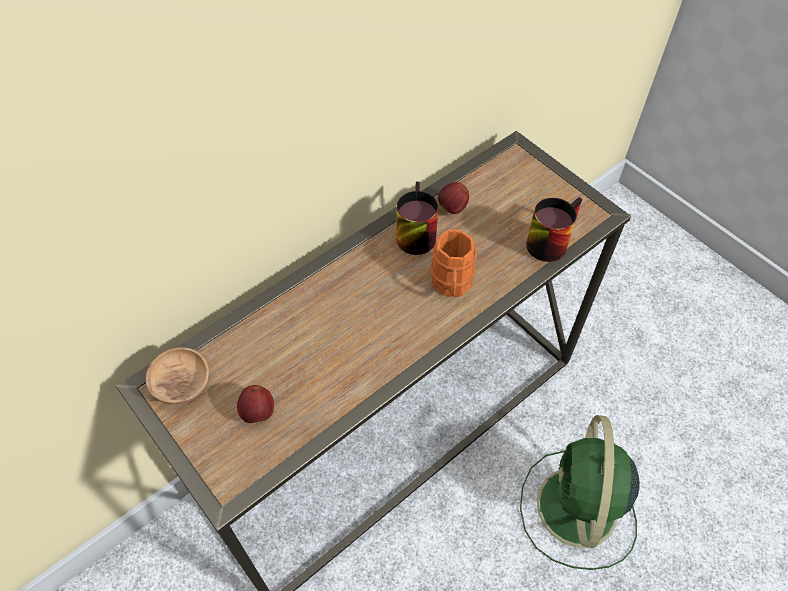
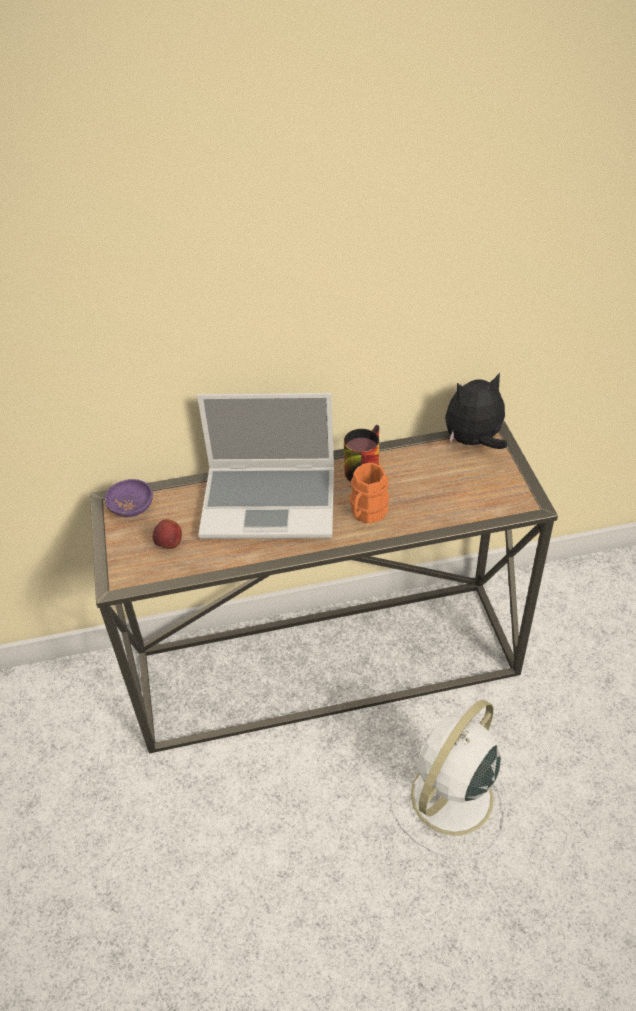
camera: 30 degrees right, 10 degrees down
(182, 384) = (131, 507): brown bowl -> purple bowl
(343, 312) = (271, 502): none -> laptop
(452, 208) = (406, 460): apple -> none
(503, 164) = (474, 442): none -> plush toy
(548, 239) = (469, 508): mug -> none
(576, 511) = (449, 799): green fan -> white fan

